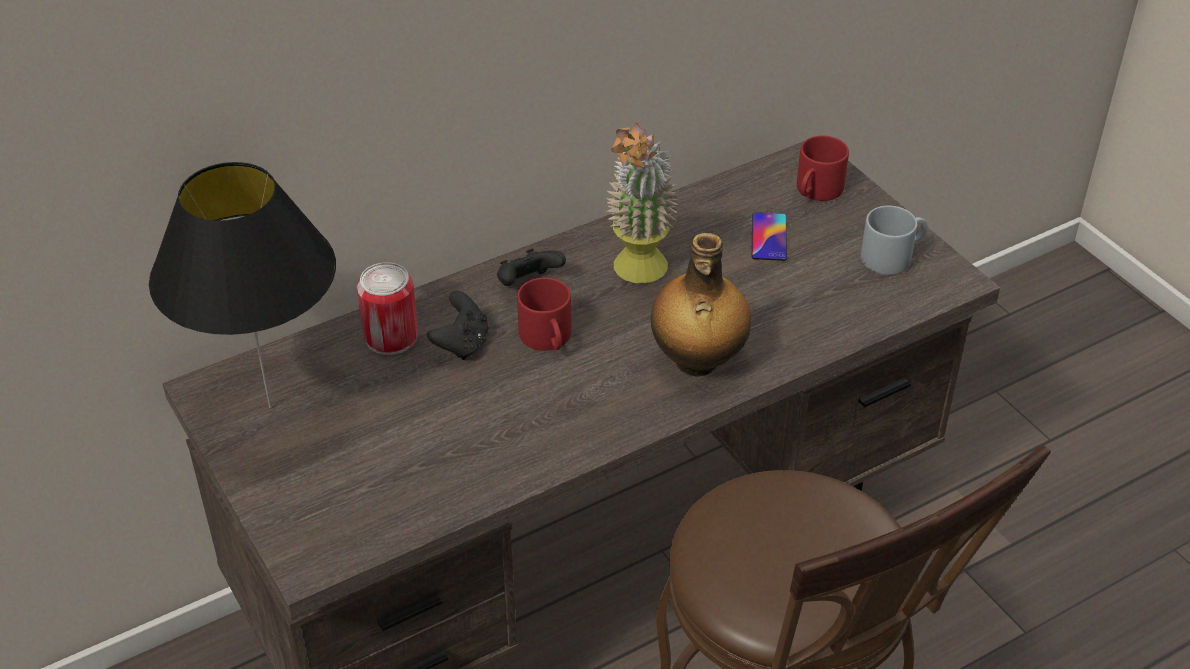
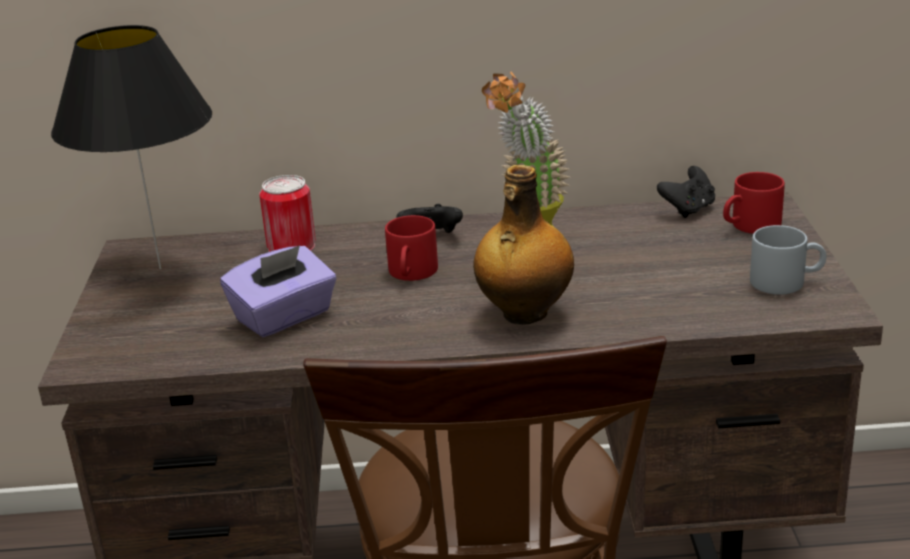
camera: 30 degrees right, 15 degrees down
(461, 343) = (340, 262): black game controller -> black game controller (688, 209)
(468, 434) = (284, 317): none -> purple tissue box
(769, 237) = (674, 247): phone -> none

